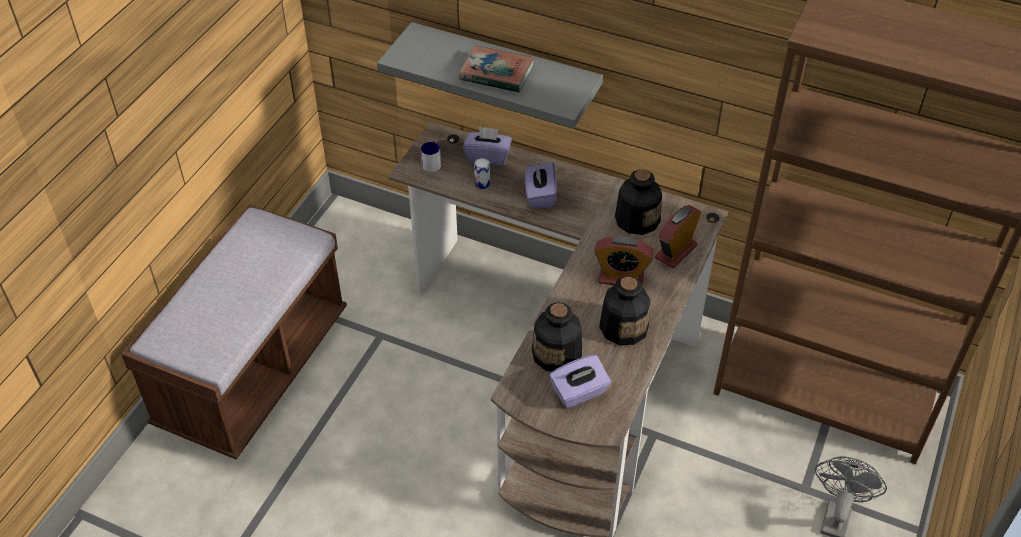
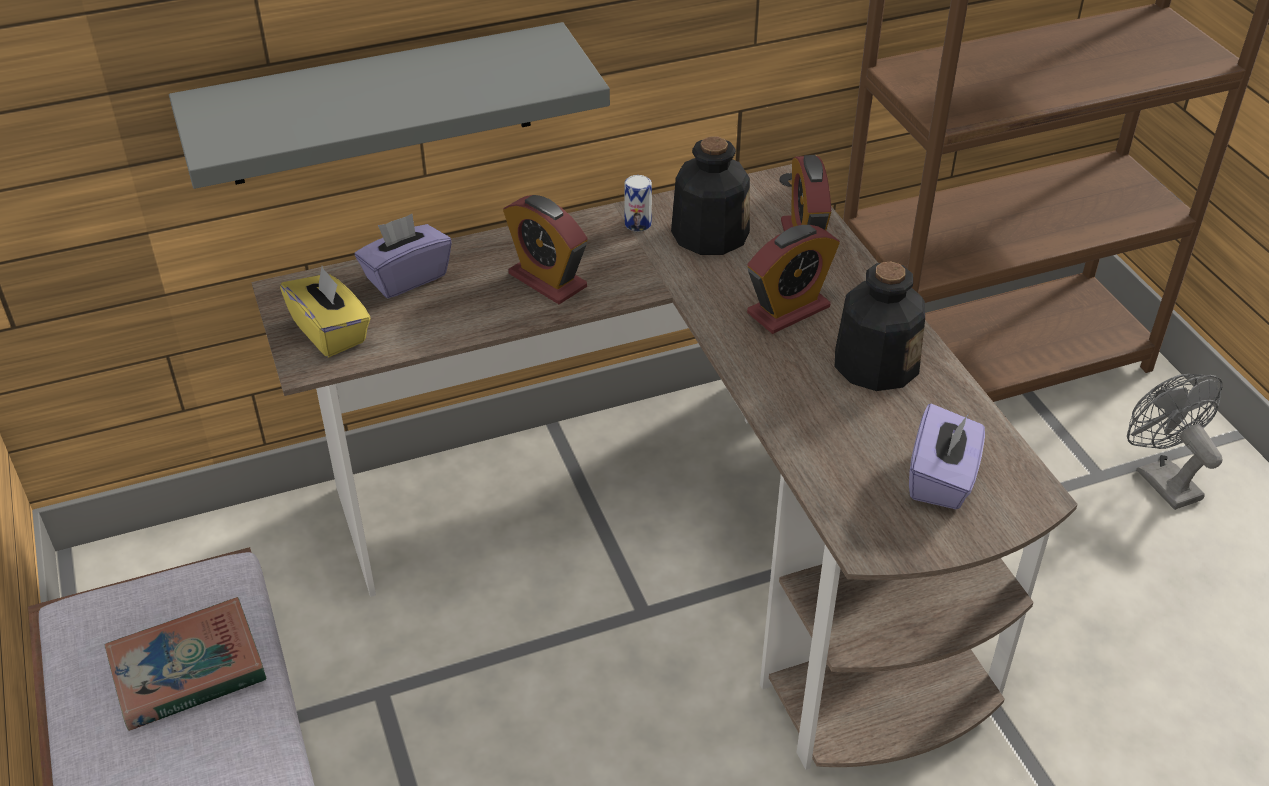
camera: 45 degrees left, 5 degrees down
(432, 163) = (331, 332): mug -> yellow tissue box
(482, 184) = (445, 314): can -> can (638, 224)
(496, 73) = (411, 90): book -> book (188, 670)
(540, 196) = (547, 280): purple tissue box -> alarm clock
(557, 354) = (847, 453): bottle -> none

